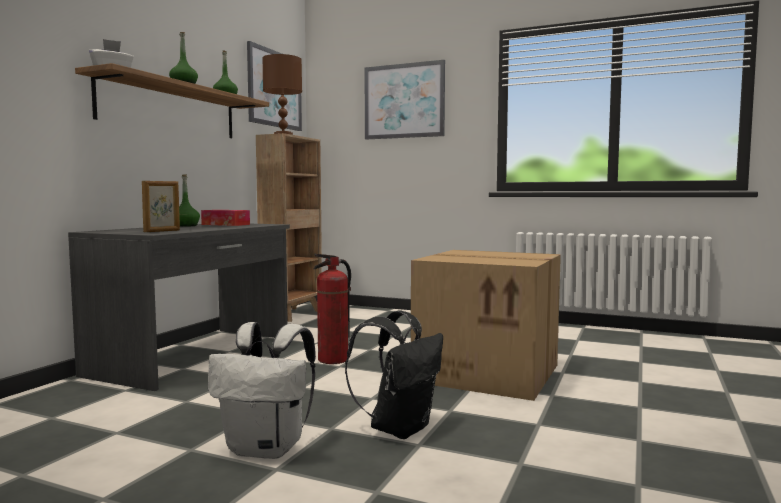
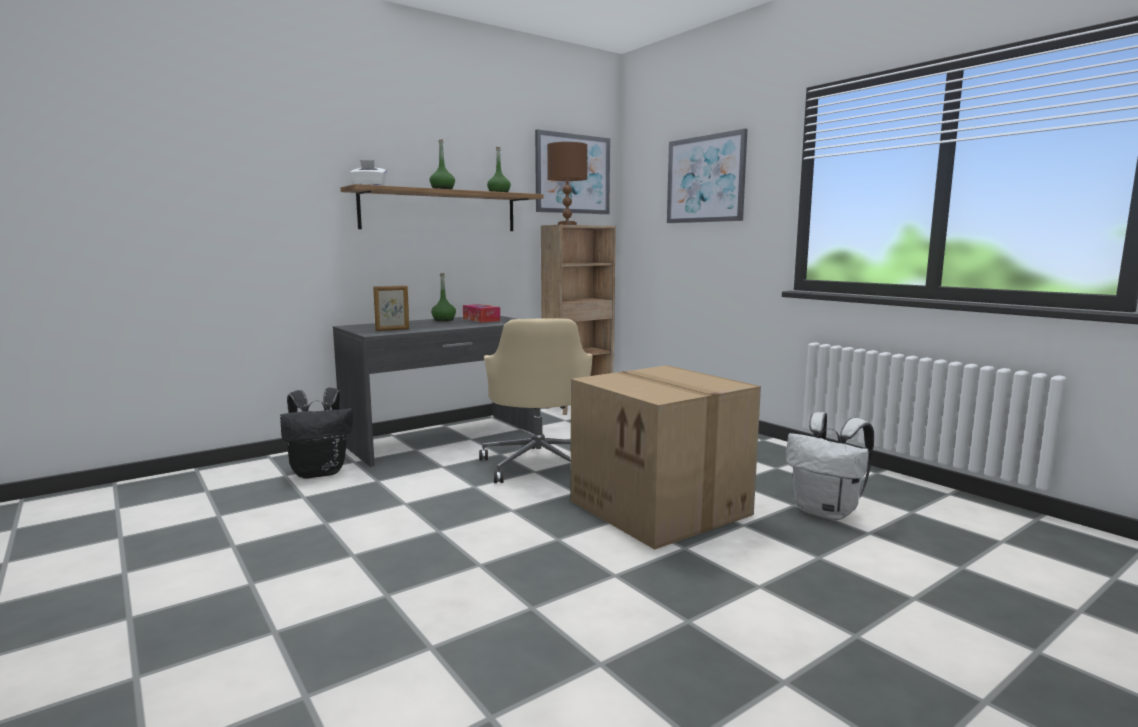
camera: 30 degrees right, 5 degrees up
(267, 449) = (370, 536): white backpack -> white backpack (827, 512)
(333, 360) = (539, 463): fire extinguisher -> beige office chair
(400, 428) = (488, 545): black backpack -> black backpack (320, 472)

